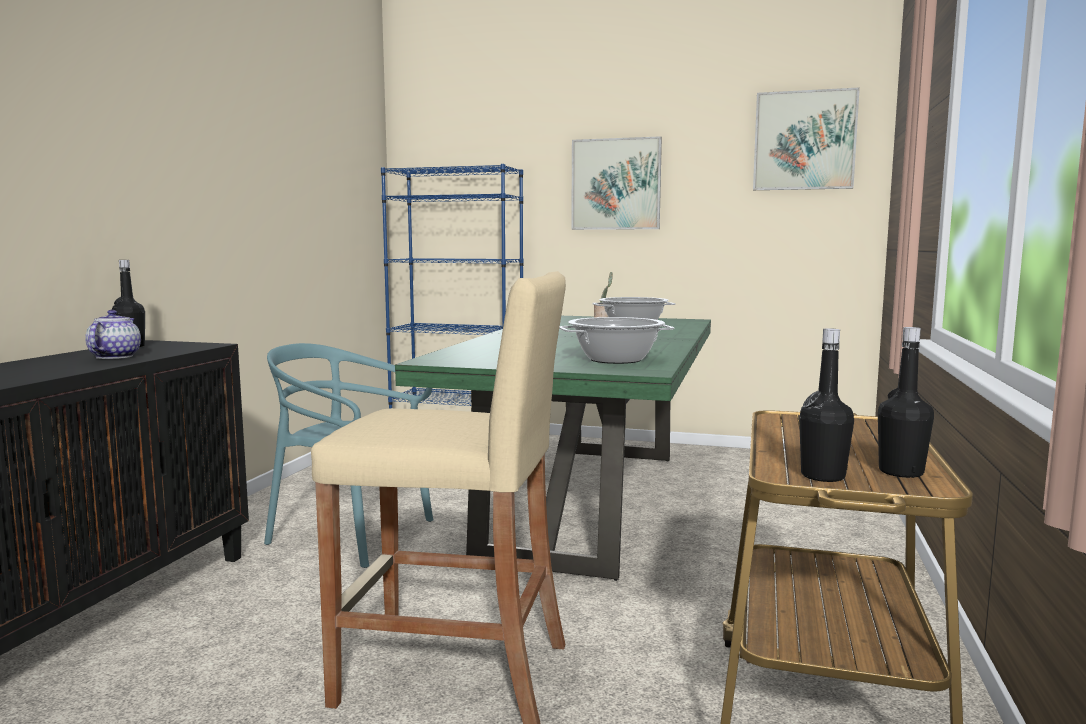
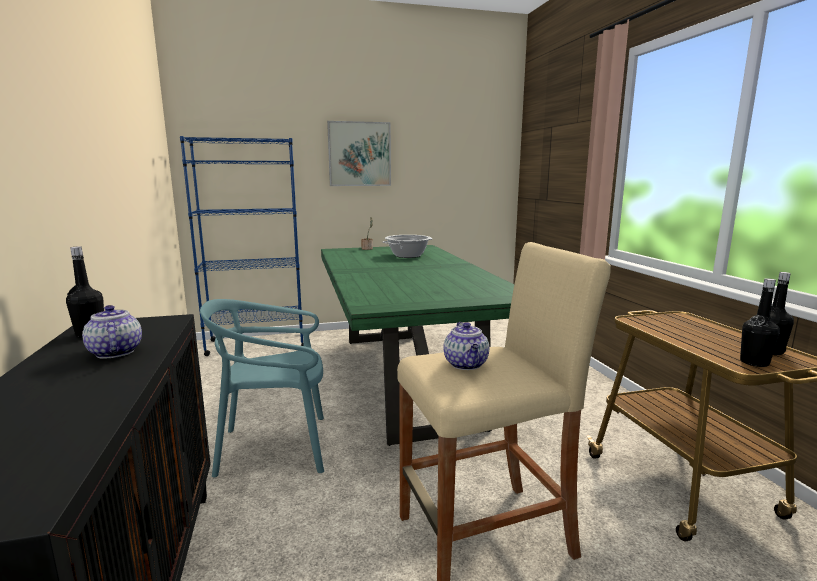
camera: 30 degrees left, 5 degrees up
(412, 417) = (466, 365): none -> teapot
(616, 359) = (479, 288): cooking pot -> none
(804, 140) = (475, 130): picture -> none

